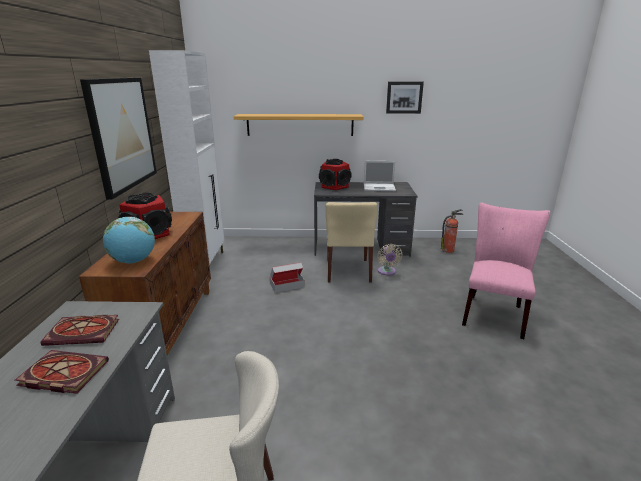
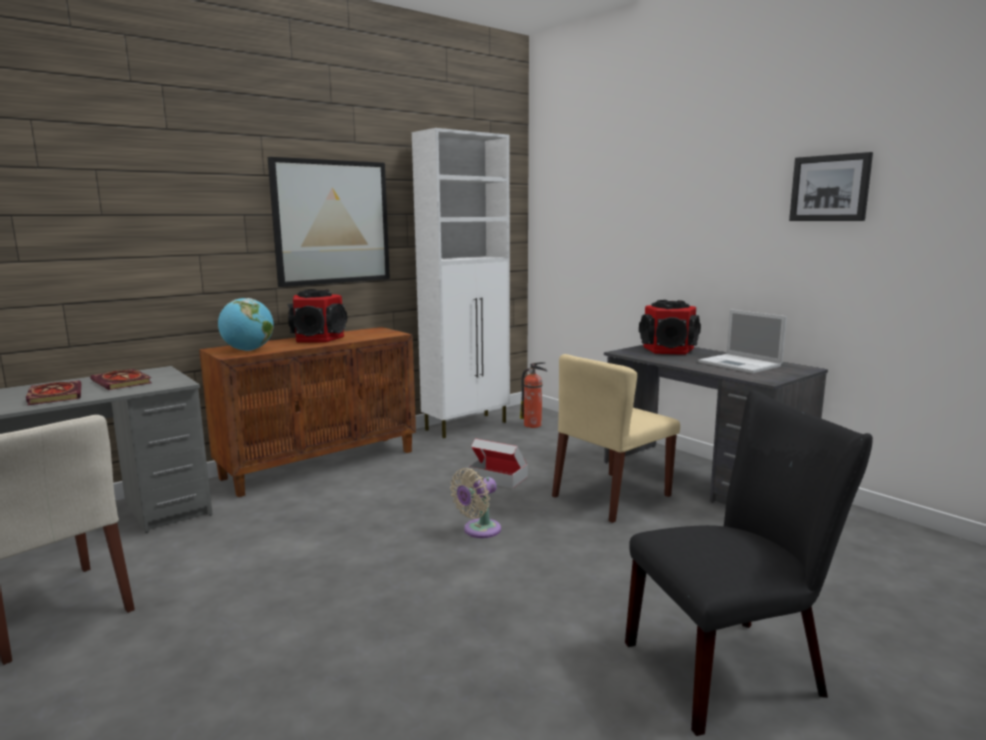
camera: 50 degrees right, 10 degrees down
(300, 125) = (648, 241): shelf -> none
(387, 272) = (668, 522): beige fan -> beige fan (479, 530)
(448, 250) = (882, 546): fire extinguisher -> fire extinguisher (533, 425)
(493, 313) = (733, 667): pink chair -> black chair

